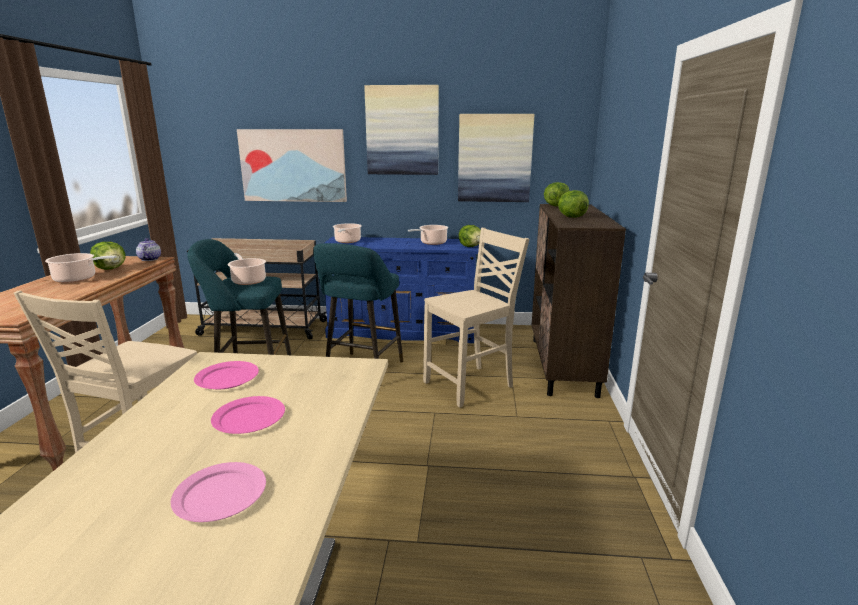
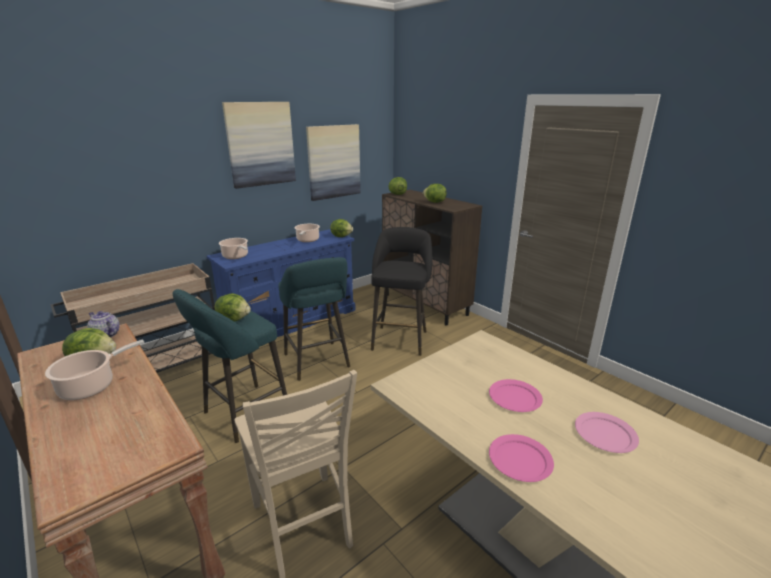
camera: 45 degrees left, 5 degrees up
(226, 378) = (440, 387): pink plate -> pink plate (520, 460)
(248, 280) = (234, 319): cooking pot -> lettuce
(293, 165) = (152, 190): picture -> none
(471, 385) = (400, 338): beige chair -> black stool

